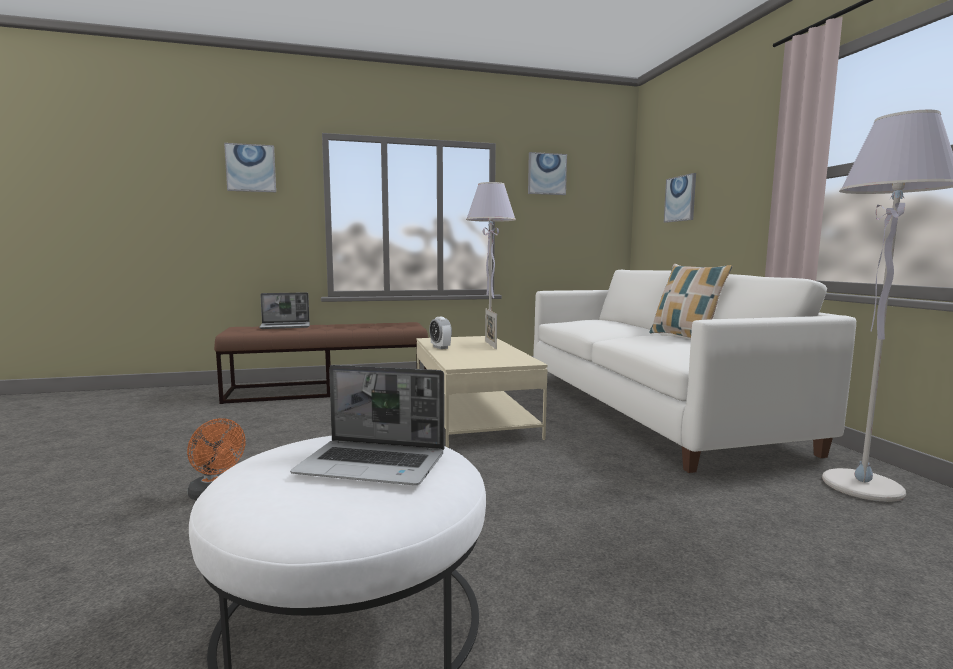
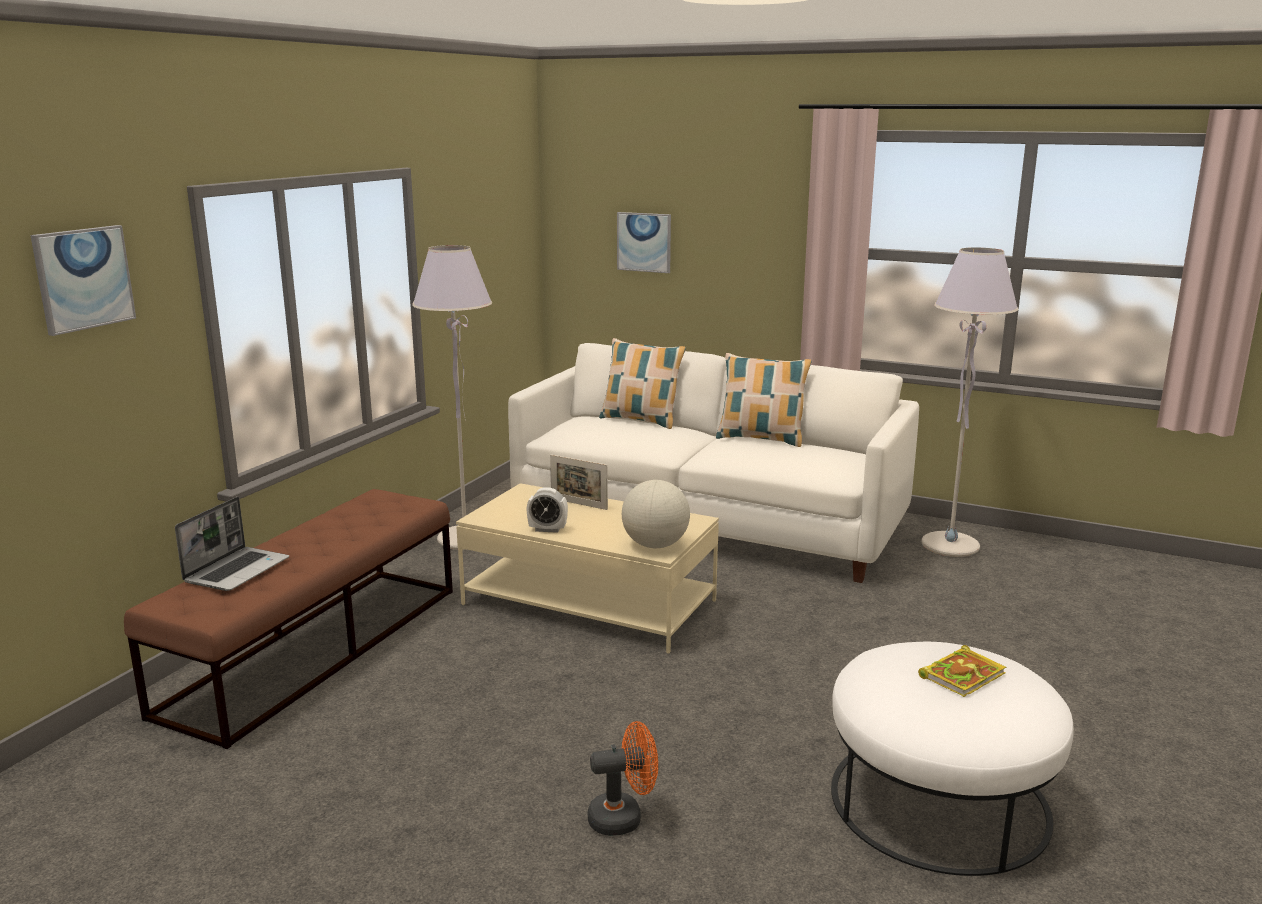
camera: 50 degrees left, 10 degrees up
(374, 465) = (962, 674): laptop -> book
(466, 363) = (655, 545): none -> globe
(547, 174) = (464, 206): picture -> none
(626, 322) = (641, 420): none -> pillow

